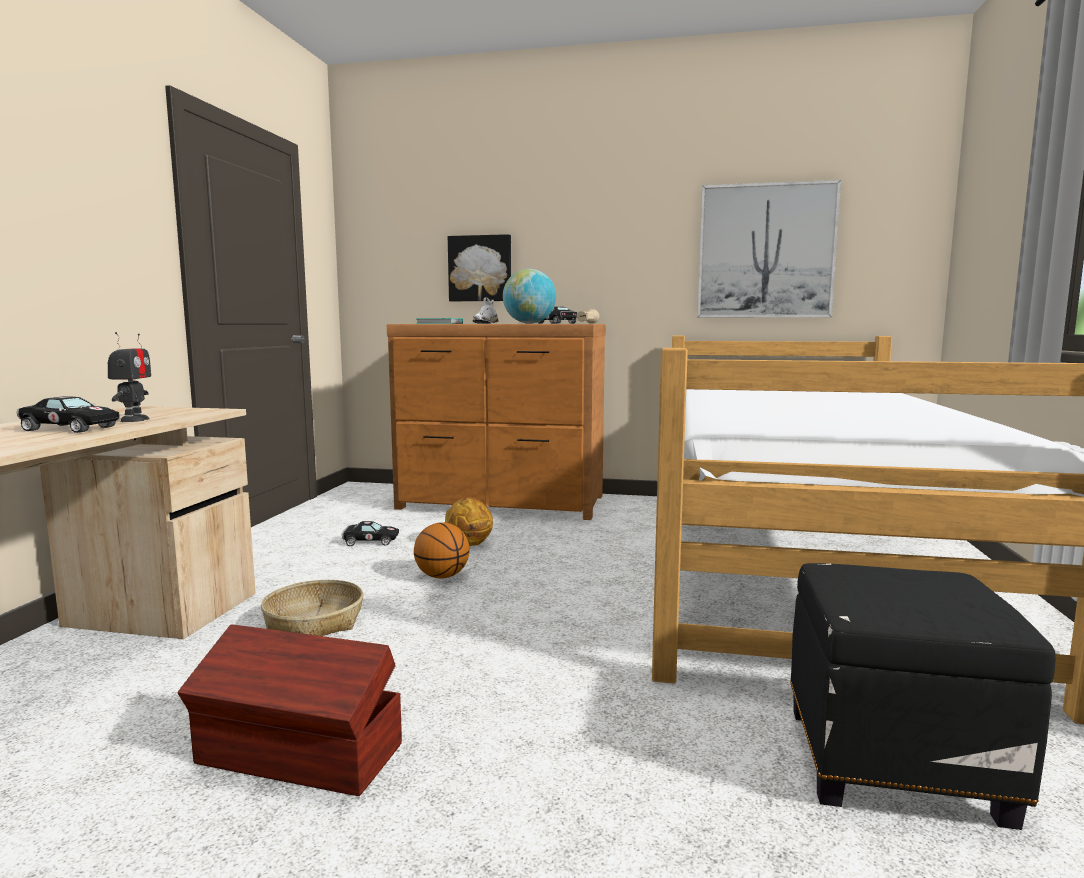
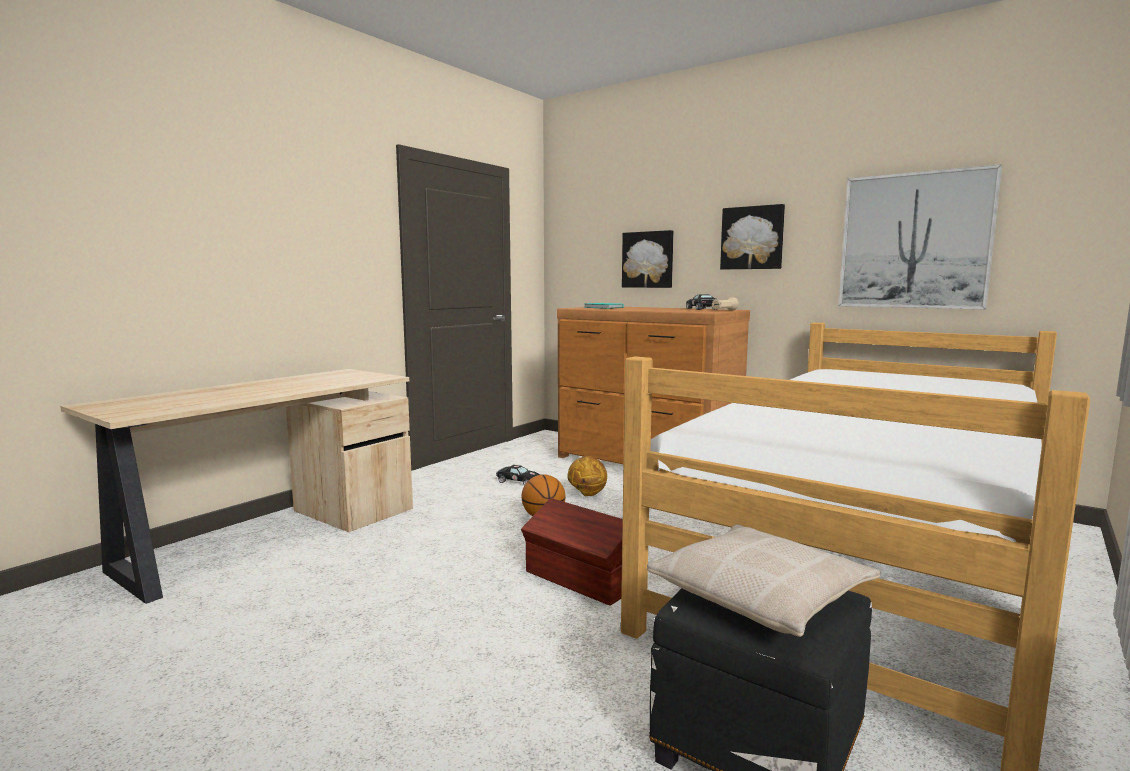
camera: 25 degrees right, 0 degrees up
(68, 428) = (285, 387): black toy car -> none
(134, 420) = (330, 382): toy robot -> none
(299, 756) = (348, 623): brown storage box -> brown storage box (581, 579)
(314, 622) = (430, 536): basket -> none
(485, 323) = (636, 309): white shoe -> none
(529, 323) = (667, 310): globe -> none
(603, 245) = (752, 238): none -> picture
(899, 588) = (761, 594): none -> beige pillow

